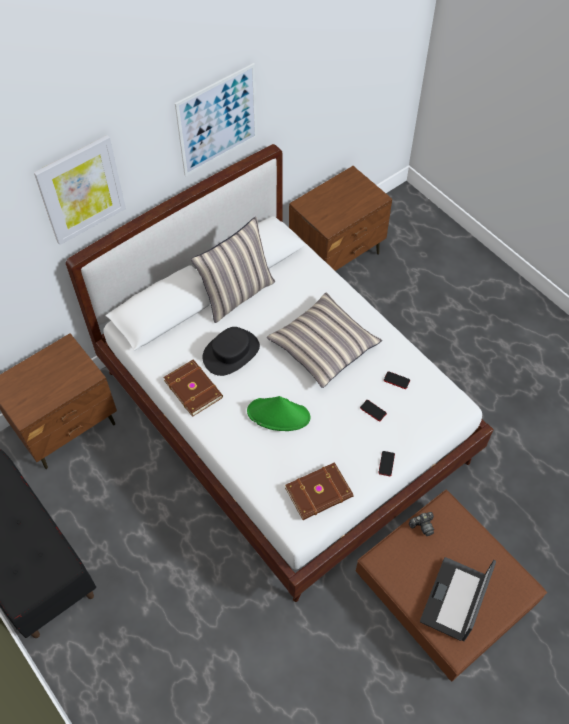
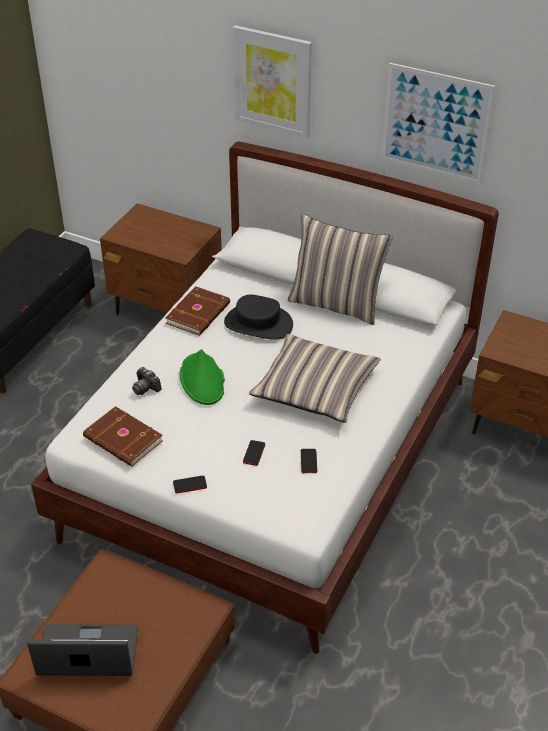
camera: 65 degrees right, 15 degrees down
(422, 526) = (170, 593): camera -> camera (146, 387)

